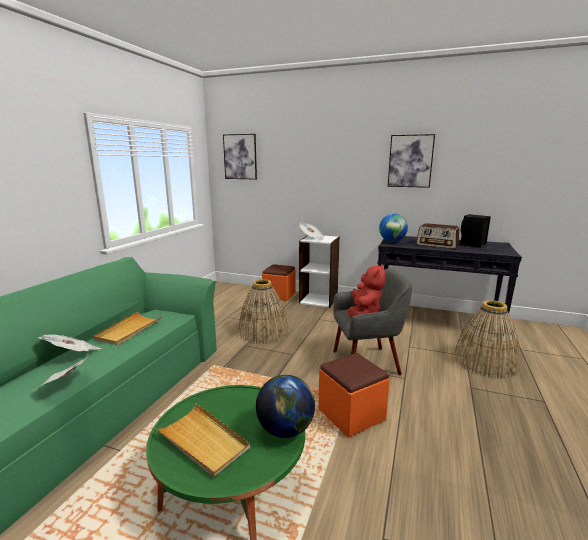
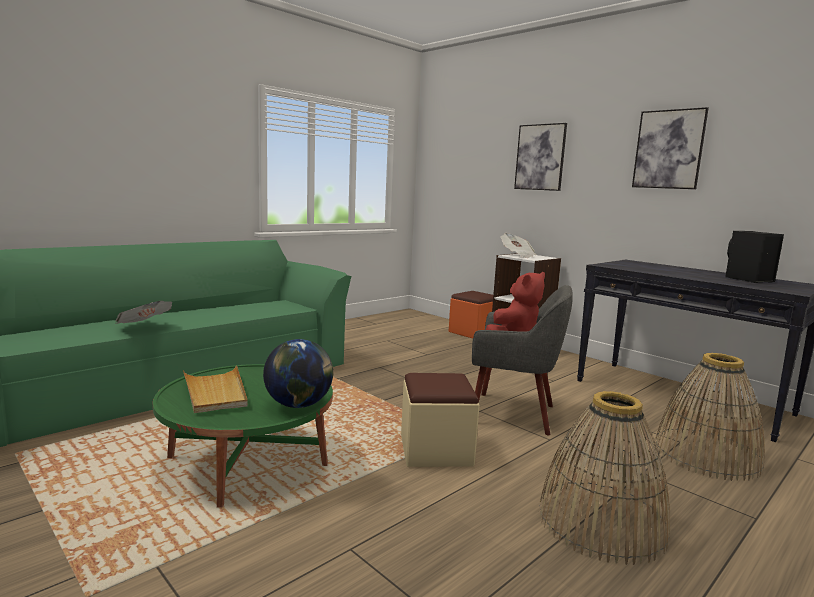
camera: 25 degrees right, 5 degrees down
(73, 354) = (174, 312): newspaper -> none
(129, 330) = (239, 307): beige tray -> none
(240, 157) = (451, 147): picture -> picture (540, 157)
(263, 332) = (414, 360): basket -> basket (601, 522)
(351, 414) = (435, 450): orange ottoman -> beige ottoman
(392, 241) = (618, 264): globe -> none
(437, 245) = (684, 273): radio -> none

